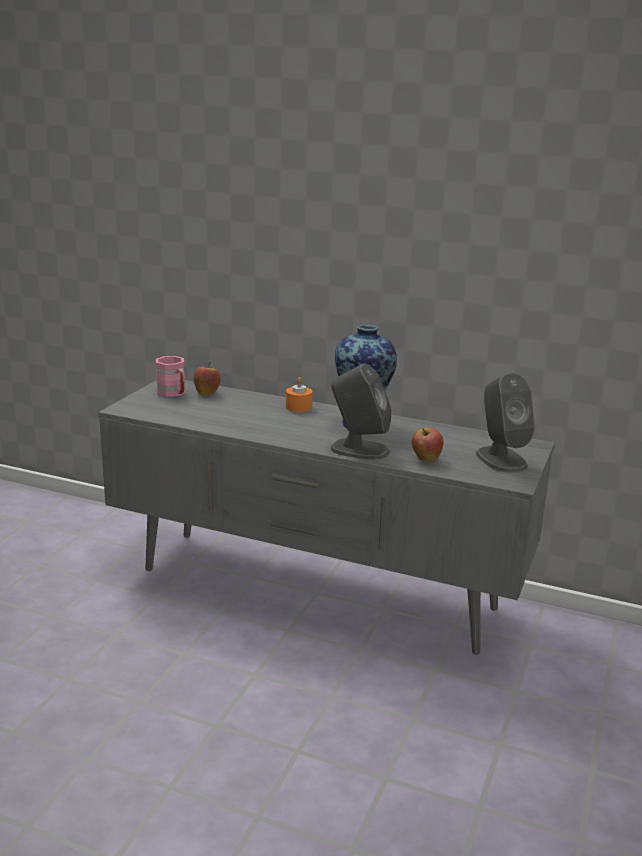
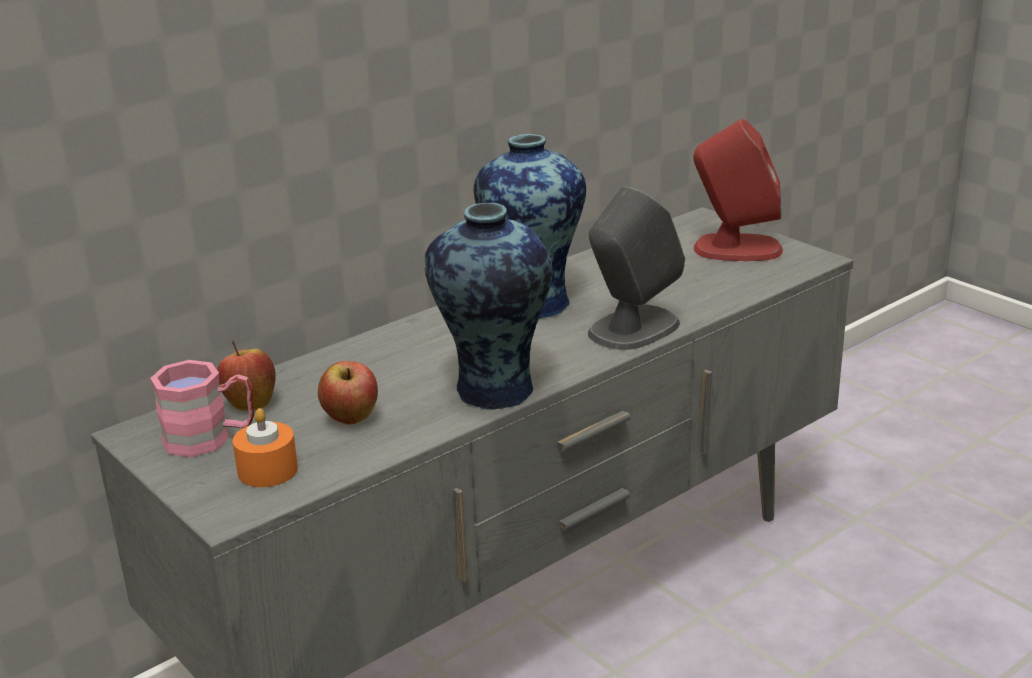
camera: 60 degrees left, 5 degrees up
(259, 432) = (493, 392): none -> vase
(298, 407) = (413, 336): orange candle -> orange candle (267, 470)
(426, 459) = (704, 293): apple -> apple (351, 419)
(501, 459) = (736, 248): grey speaker -> red speaker

